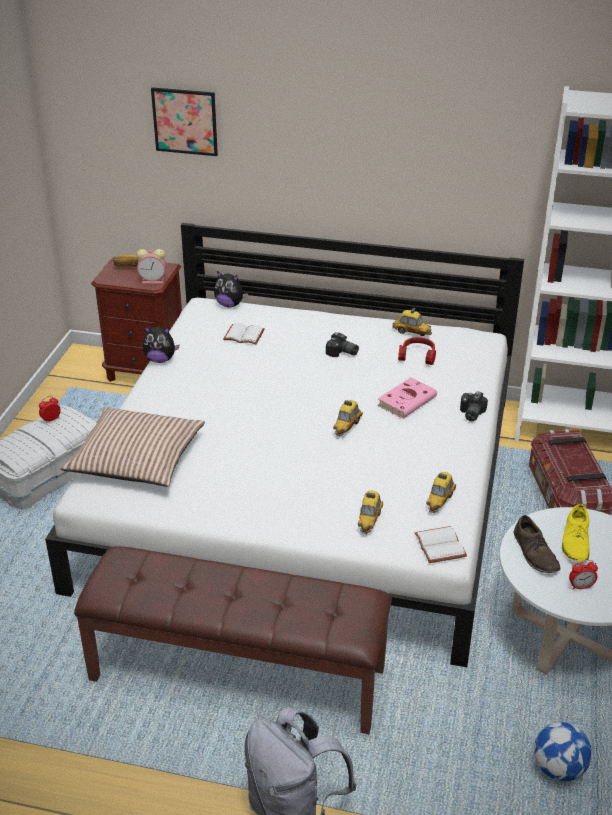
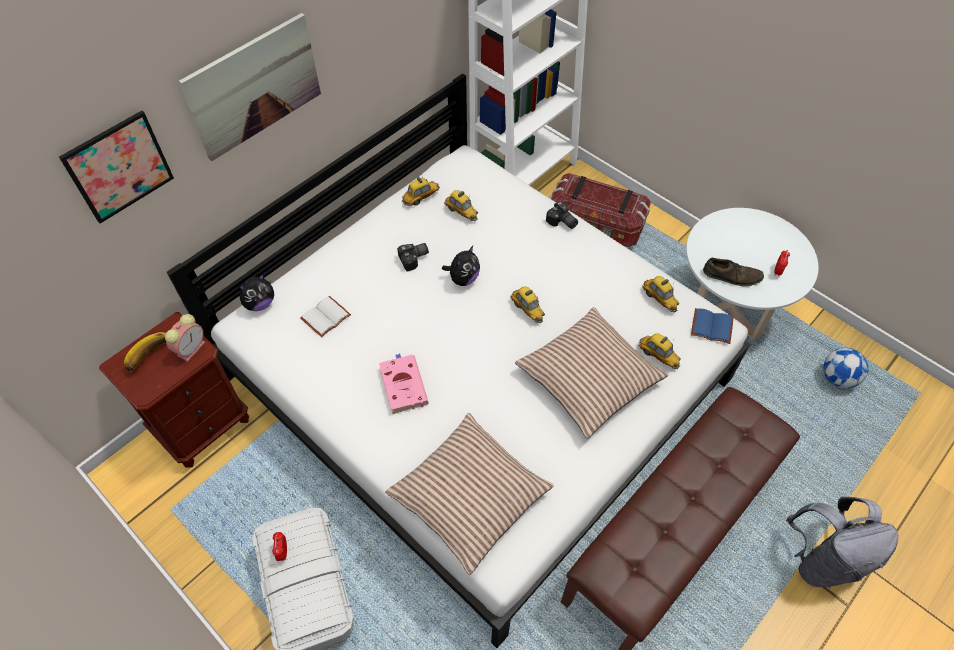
camera: 60 degrees left, 20 degrees up
(160, 360) = (312, 405): plush toy -> plush toy (463, 279)
(304, 131) = (254, 86): none -> picture
(305, 485) = (588, 378): none -> pillow
(408, 400) = (518, 251): pink book -> pink book (402, 384)
(417, 356) = (461, 212): headphones -> toy car
(441, 546) = (712, 326): white book -> blue book
(576, 541) = (730, 247): yellow shoe -> none

